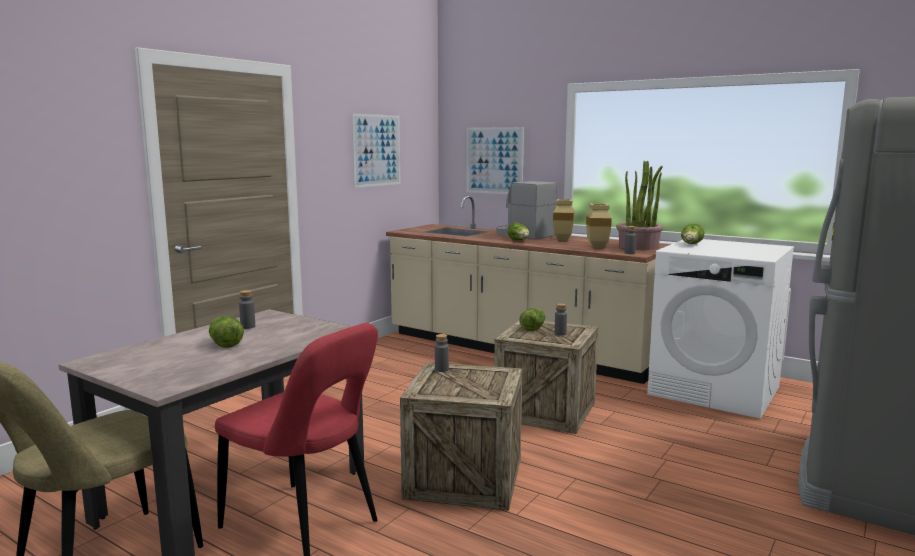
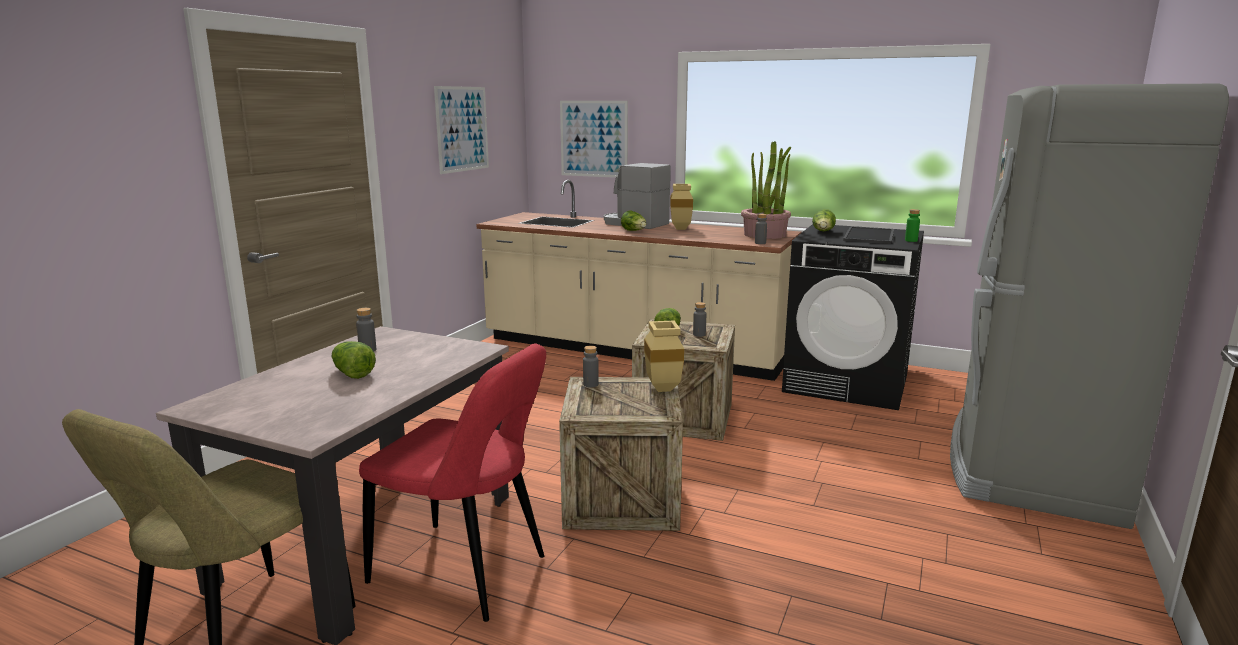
camera: 10 degrees left, 5 degrees up
(596, 247) = (721, 236): beige vase -> beige vase (661, 388)
(715, 390) = (847, 383): white washing machine -> black washing machine
(736, 249) = (870, 236): none -> tray
(774, 254) = (911, 240): none -> green bottle

